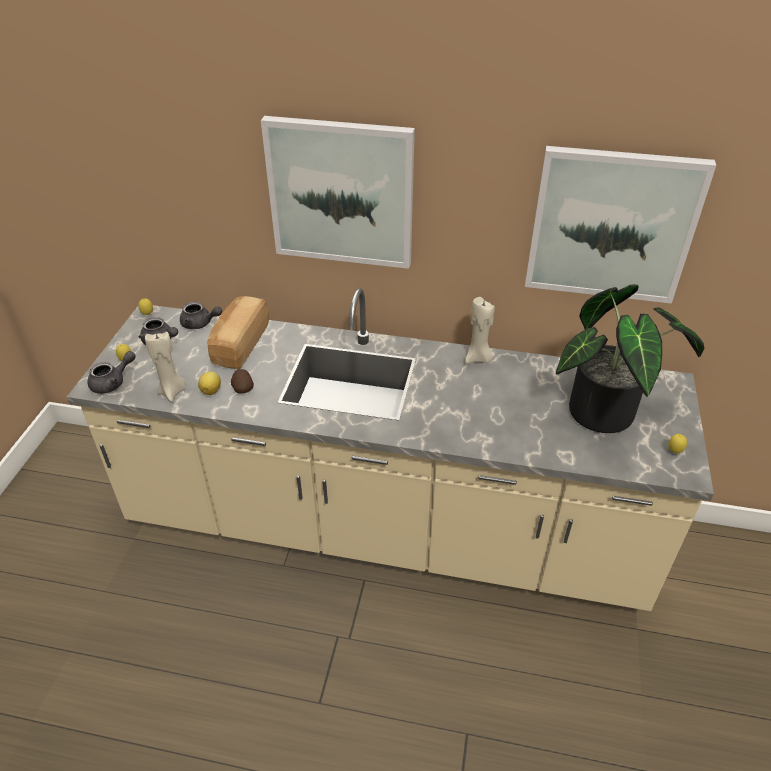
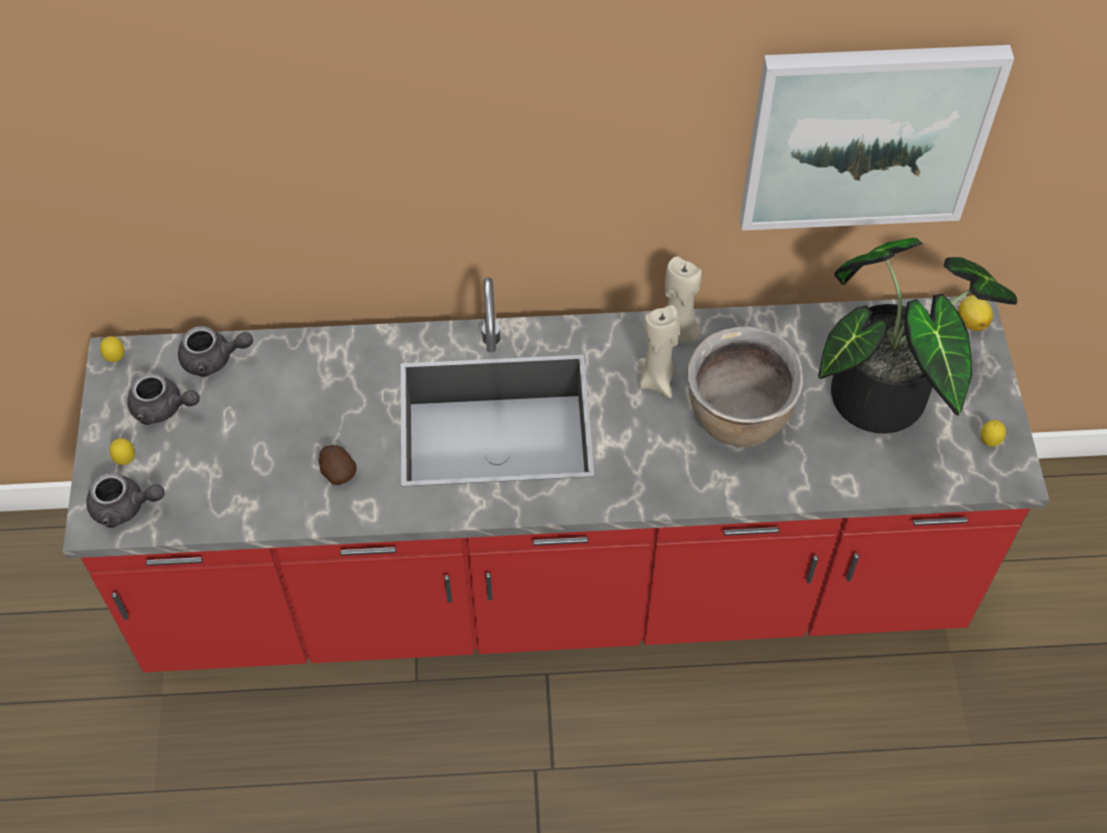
camera: 15 degrees left, 15 degrees up
(113, 382) = (125, 507): grey teapot -> grey teapot turned 60 degrees clockwise
(173, 392) = (230, 503): beige candle -> beige candle (657, 379)
(211, 390) = (290, 487): lemon -> lemon (971, 321)
(239, 345) = (297, 389): bread -> none
(341, 193) = (440, 148): picture -> none
(385, 529) = (553, 583): beige counter -> red counter
(503, 407) = (738, 419): none -> brown cooking pot

